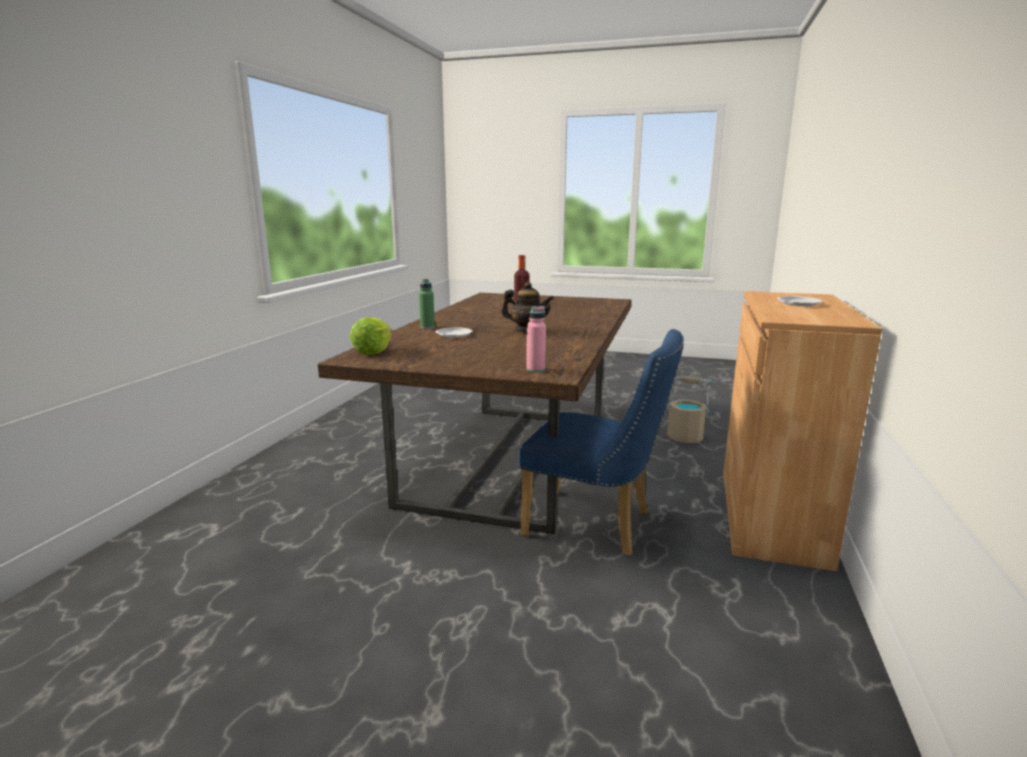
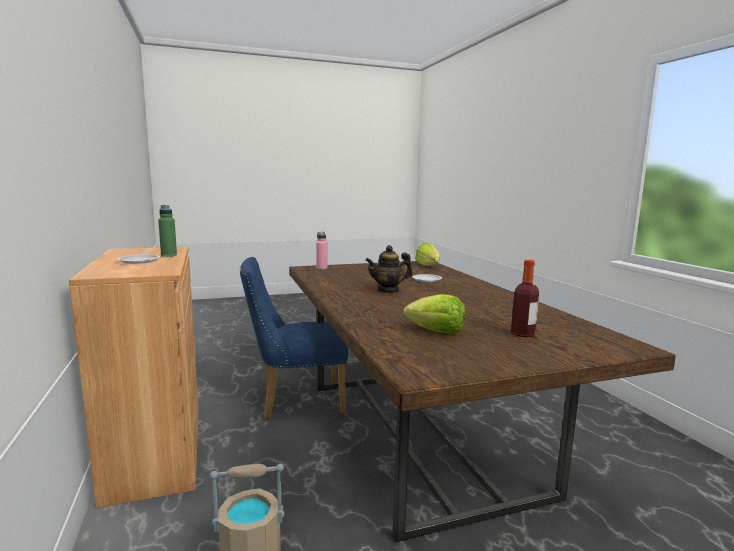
camera: 145 degrees right, 5 degrees down
(427, 327) = (466, 282): green bottle -> green bottle (169, 255)
(566, 308) = (436, 331): none -> lettuce

